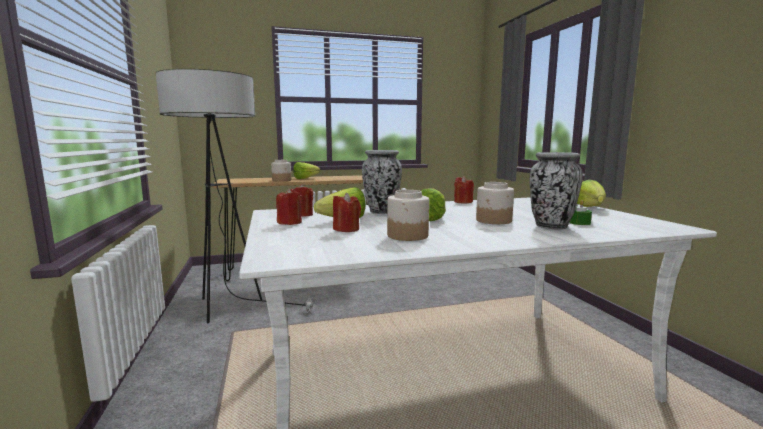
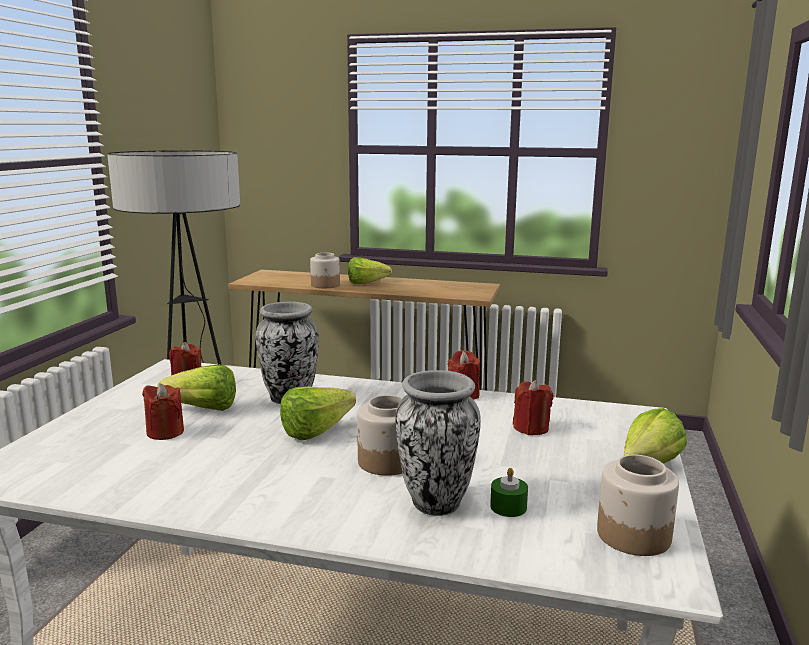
camera: 30 degrees right, 5 degrees up
(290, 223) = (140, 400): red candle -> red candle (531, 428)
(408, 235) = (198, 468): jar -> jar (634, 535)

